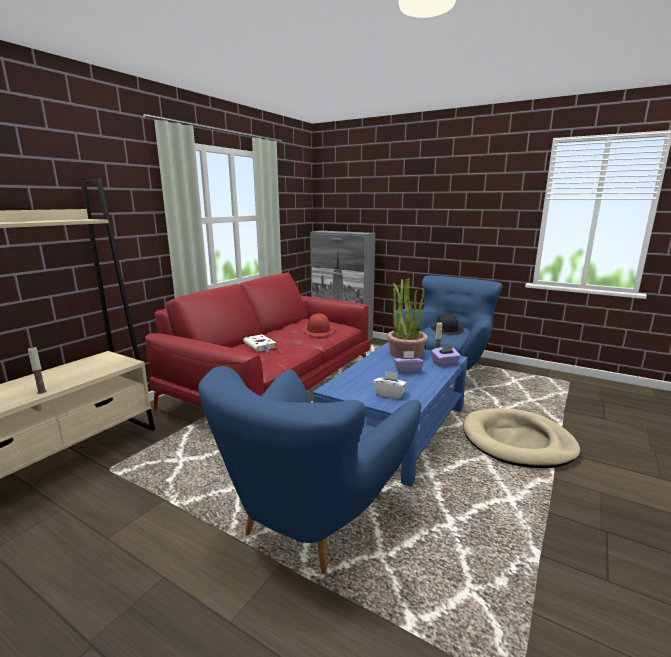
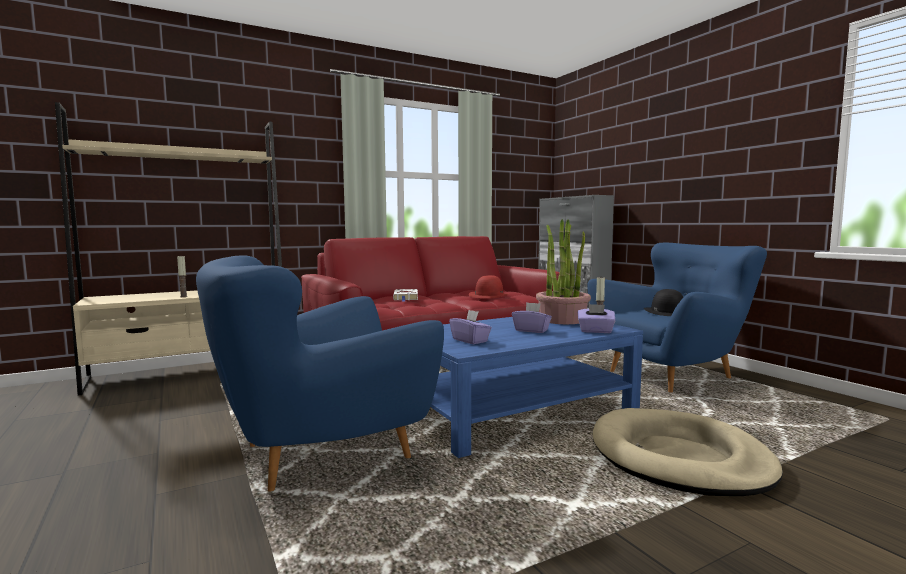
camera: 30 degrees right, 10 degrees down
(389, 394) = (470, 340): white tissue box -> purple tissue box

